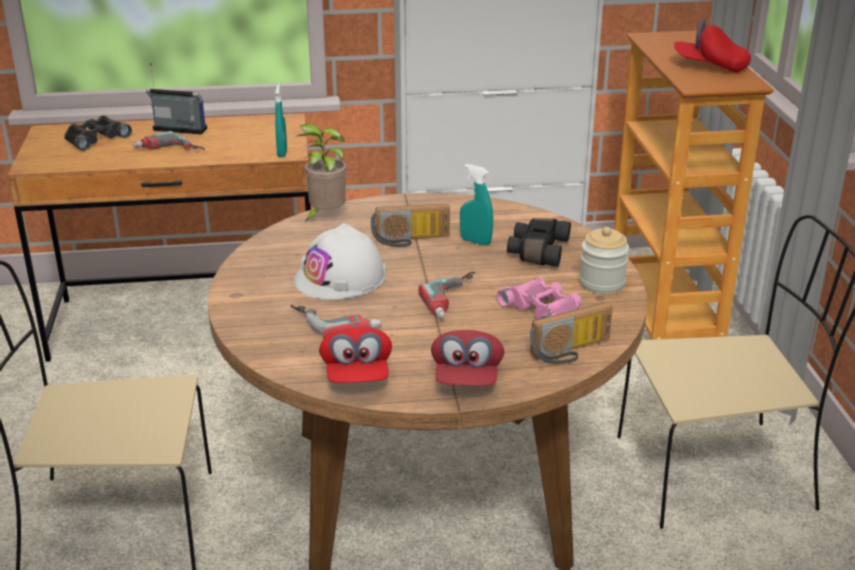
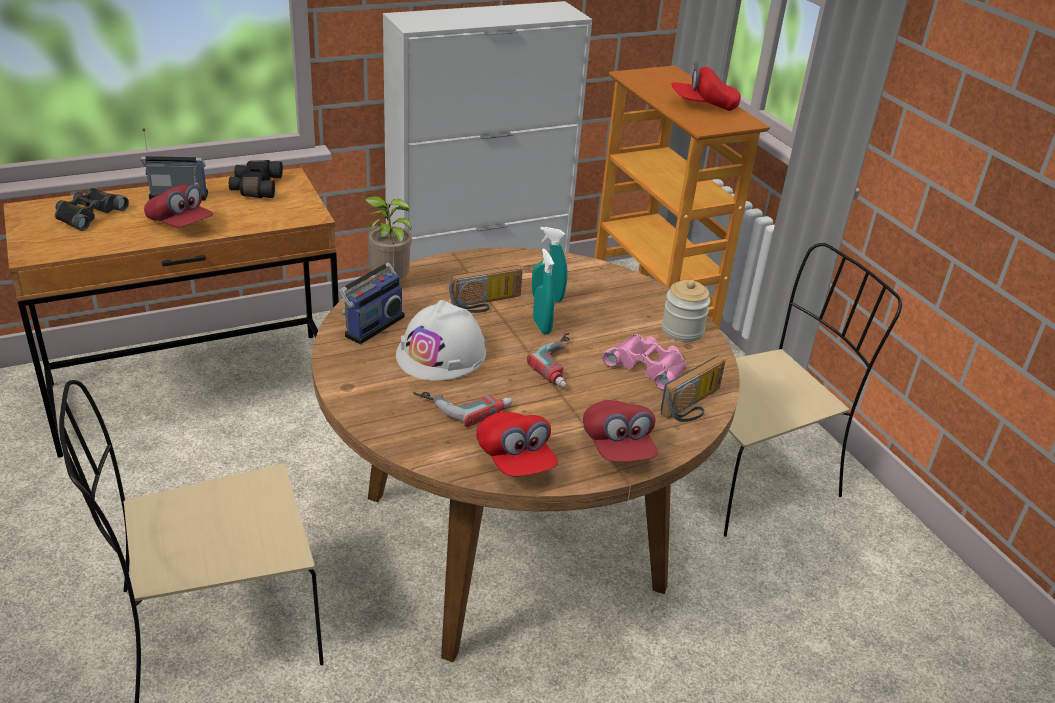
camera: 20 degrees left, 5 degrees up
(168, 151) = (180, 224): power drill -> red cap
(282, 153) = (304, 215): turquoise spray bottle -> turquoise spray bottle (542, 326)
(289, 247) = (372, 325): none -> radio
(536, 251) = (608, 303): black binoculars -> black binoculars (255, 188)

